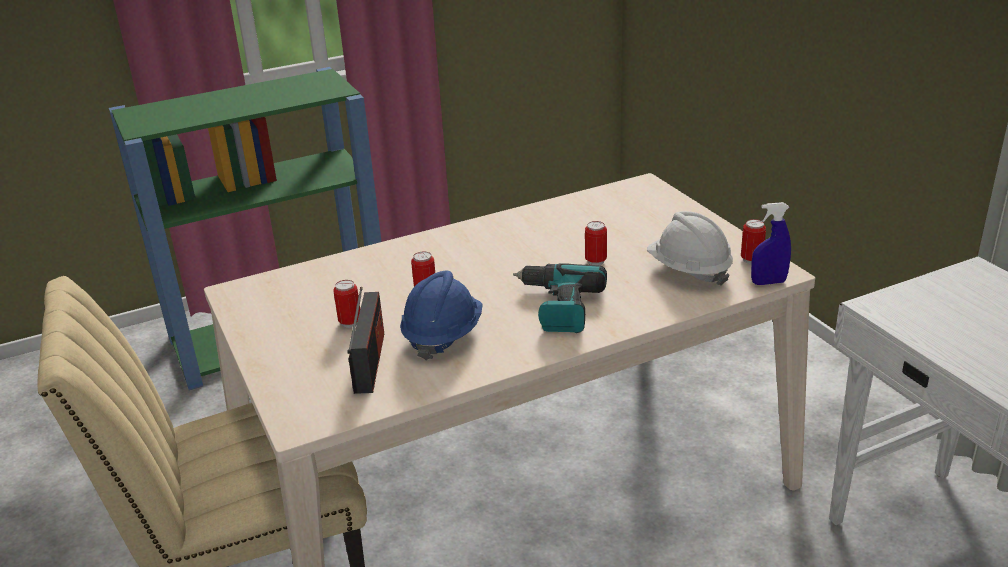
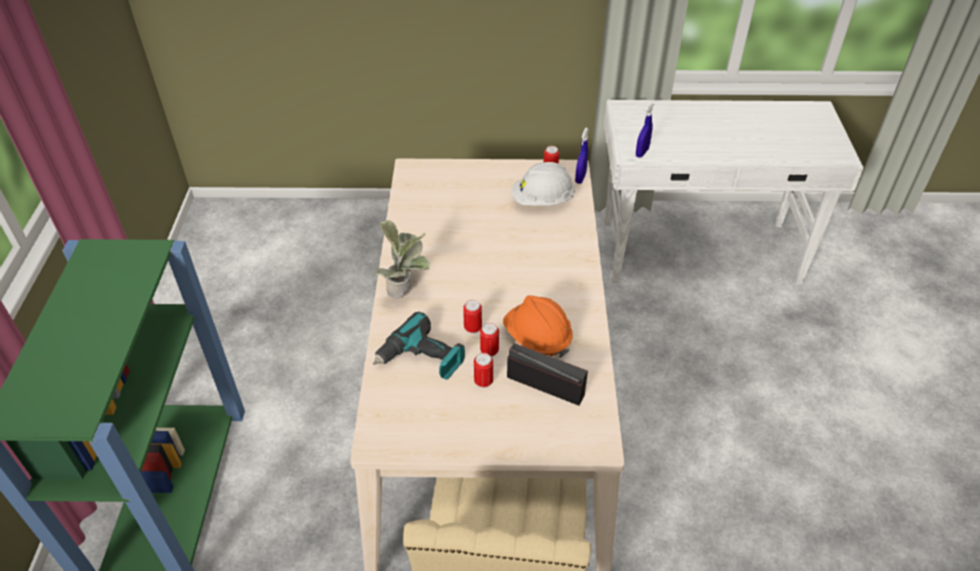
camera: 65 degrees left, 15 degrees up
(442, 335) = (537, 338): blue hard hat -> orange hard hat
(449, 241) = (405, 291): none -> potted plant
(558, 307) = (542, 272): power drill -> power drill (421, 359)
(595, 261) = (498, 233): can -> can (489, 351)
(895, 313) = (642, 153): none -> blue spray bottle

